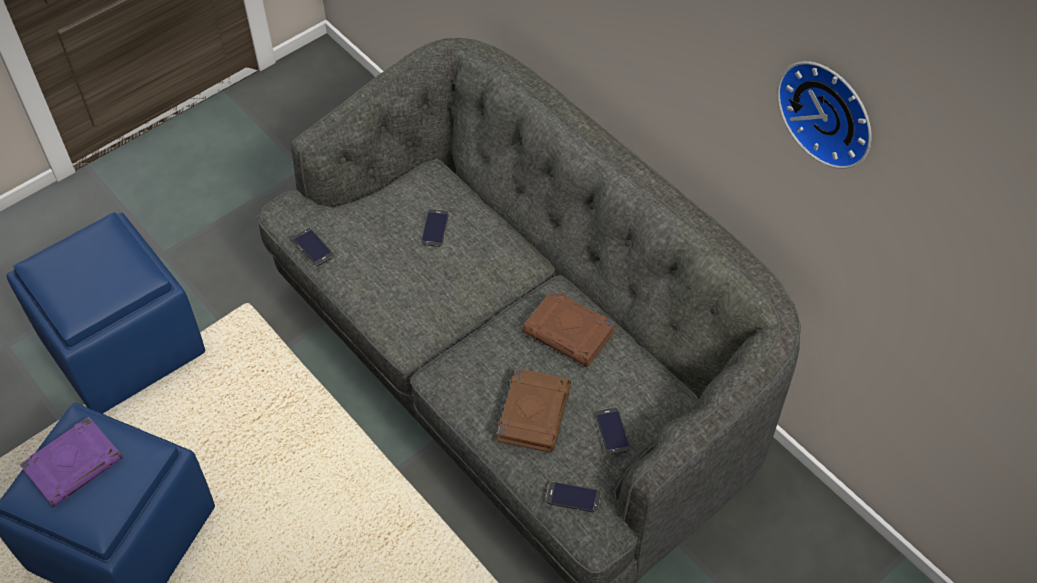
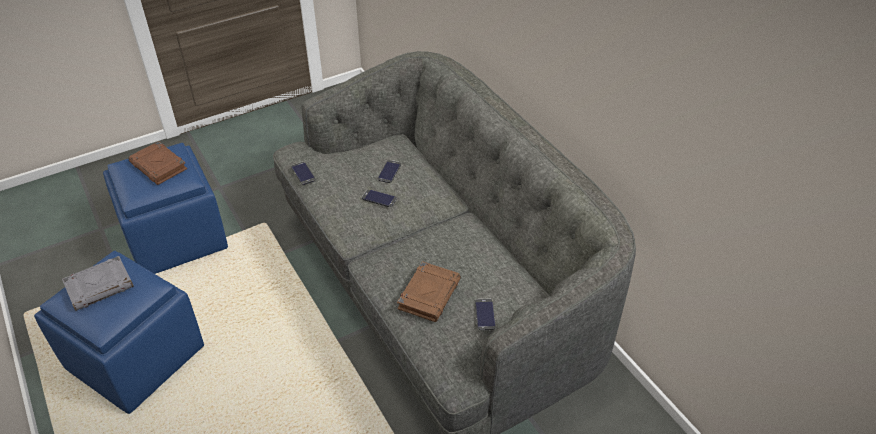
camera: 10 degrees right, 10 degrees down
(74, 464) = (100, 286): purple book -> grey book
(570, 332) = (468, 246): brown book -> brown book (159, 166)
(573, 497) = (445, 355): phone -> phone (379, 198)
(830, 110) = (665, 63): wall clock -> none

